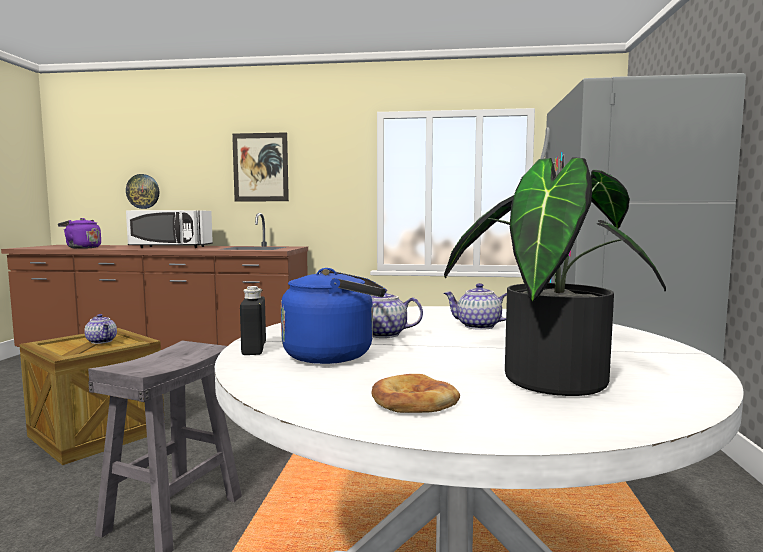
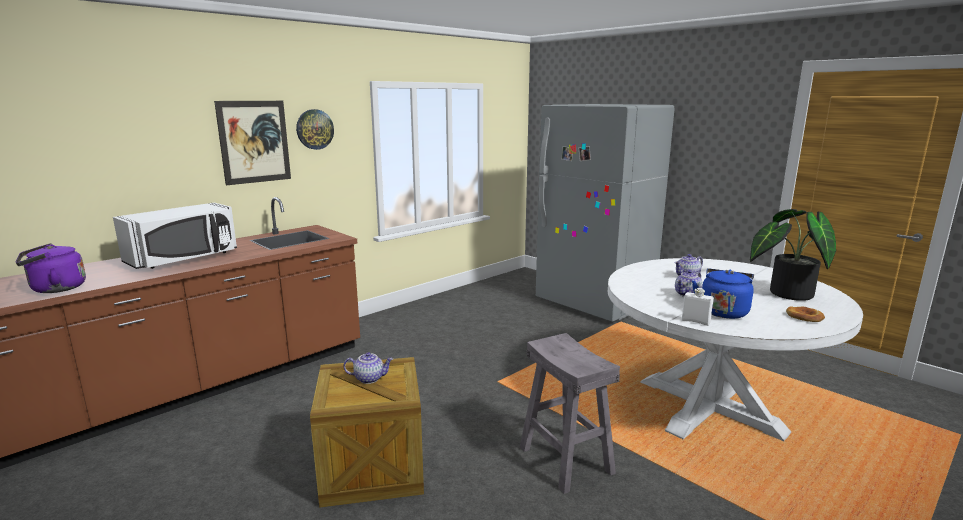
camera: 50 degrees left, 10 degrees up
(143, 191) = (78, 185): wall clock -> wall clock (314, 129)
(254, 349) = (695, 321): black bottle -> white bottle

